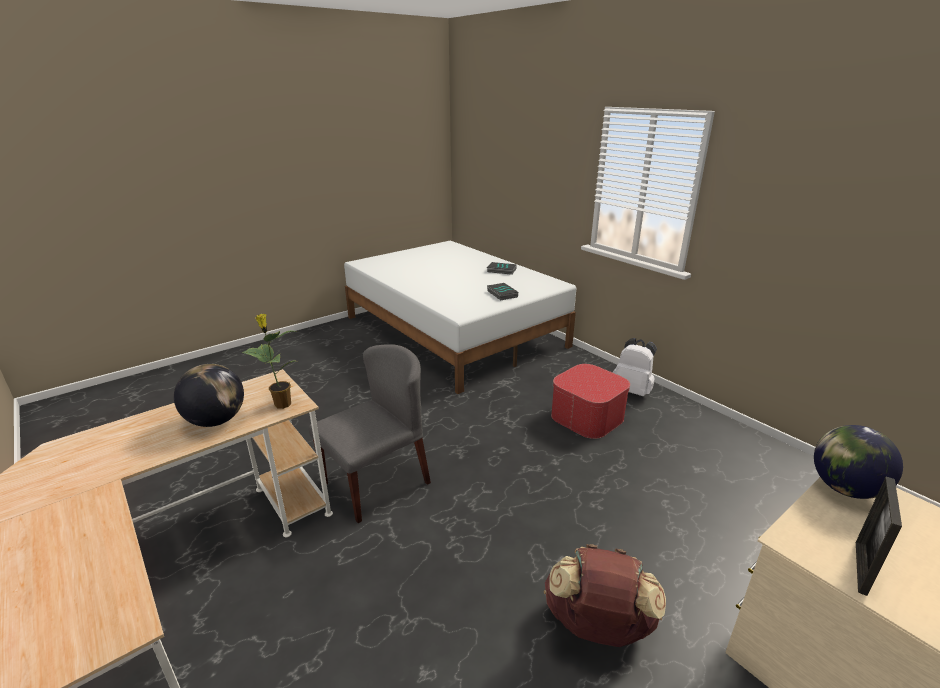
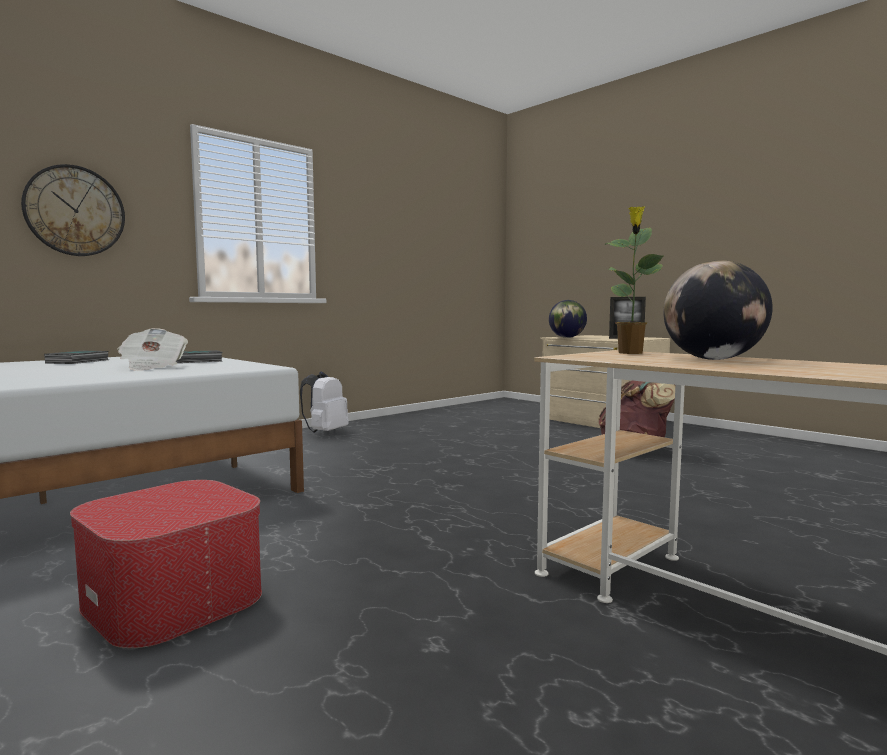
camera: 95 degrees left, 20 degrees down
(376, 482) = (531, 519): grey chair -> none
(463, 290) = (152, 367): none -> newspaper
(538, 178) = (75, 211): none -> wall clock
(587, 416) = (374, 445): ottoman -> ottoman (174, 598)

